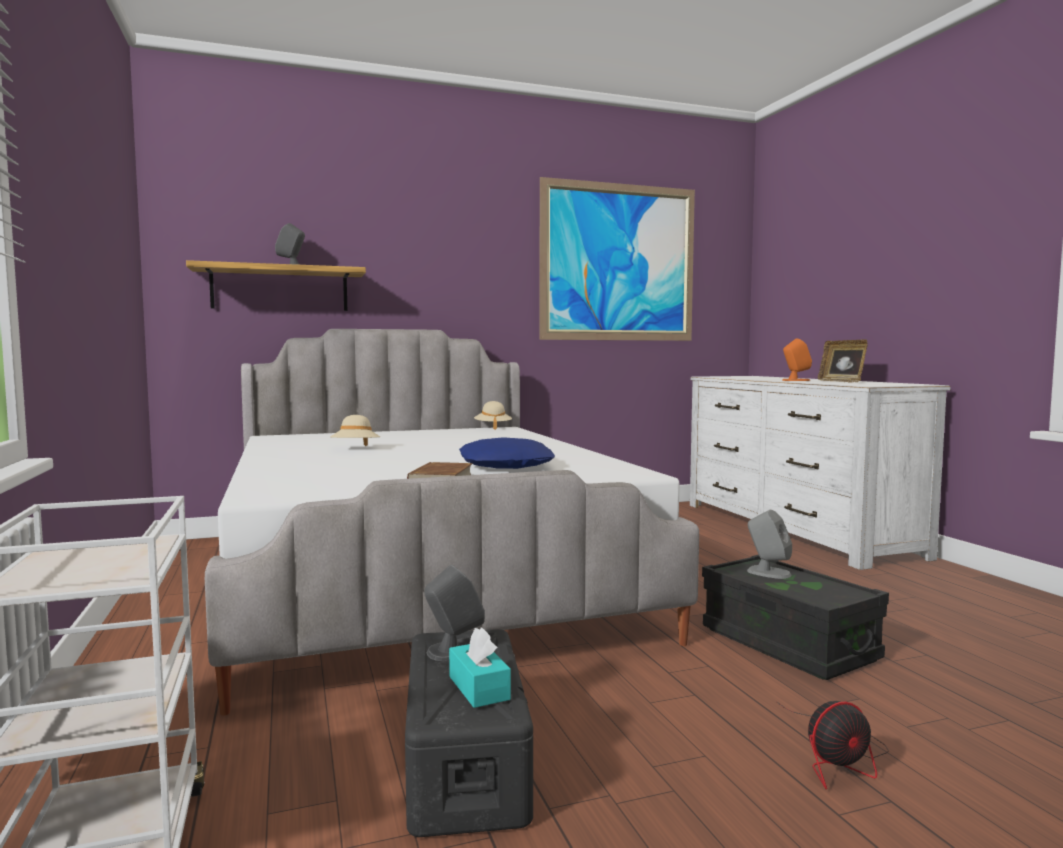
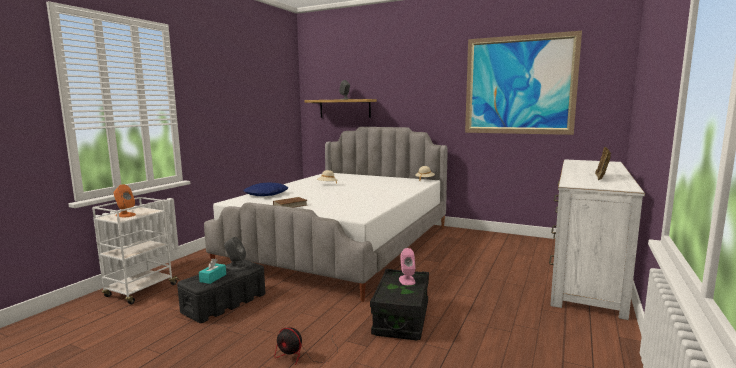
camera: 45 degrees right, 5 degrees up
(506, 465) = (337, 202): blue pillow -> blue pillow (266, 194)
(768, 572) = (407, 280): grey speaker -> pink speaker
(795, 380) = (581, 172): orange speaker -> orange speaker (125, 215)

